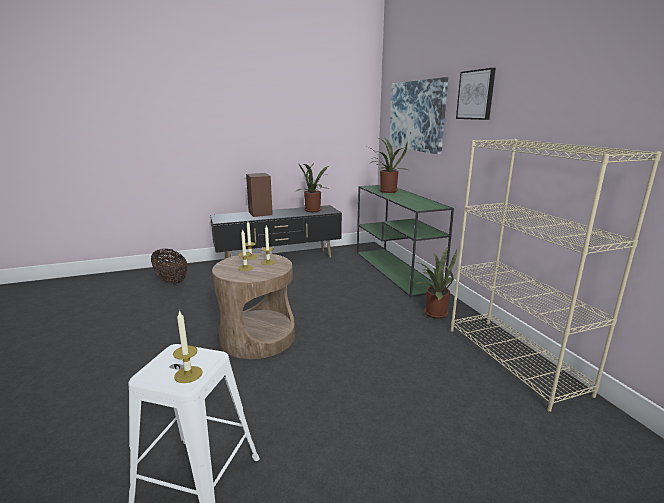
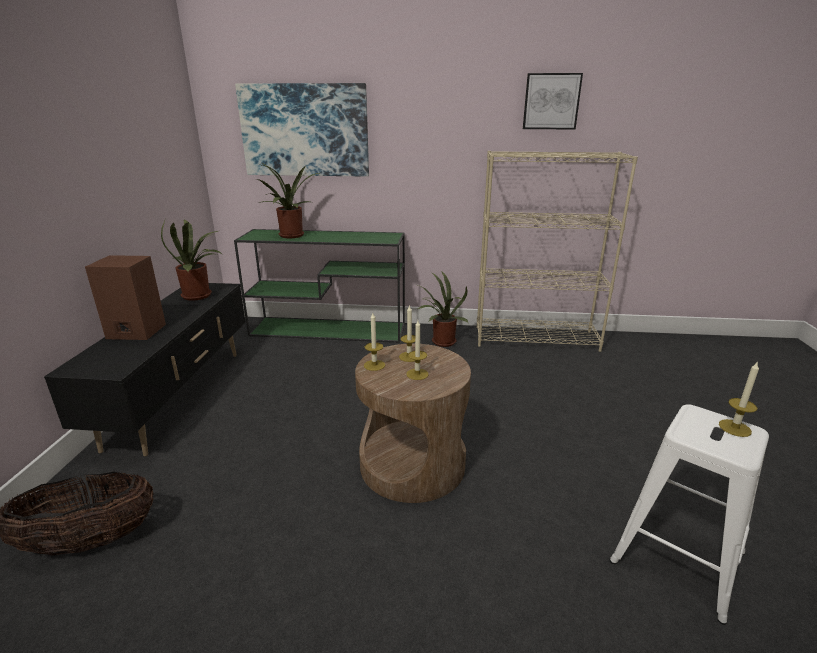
camera: 65 degrees left, 5 degrees up
(476, 95) = (419, 106): picture -> picture (551, 101)

